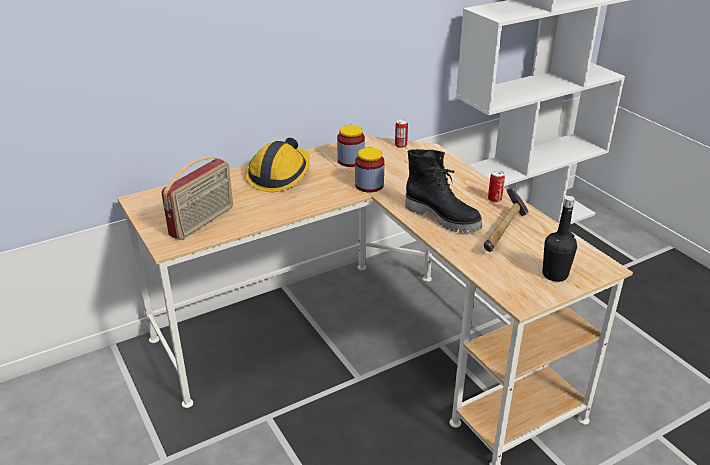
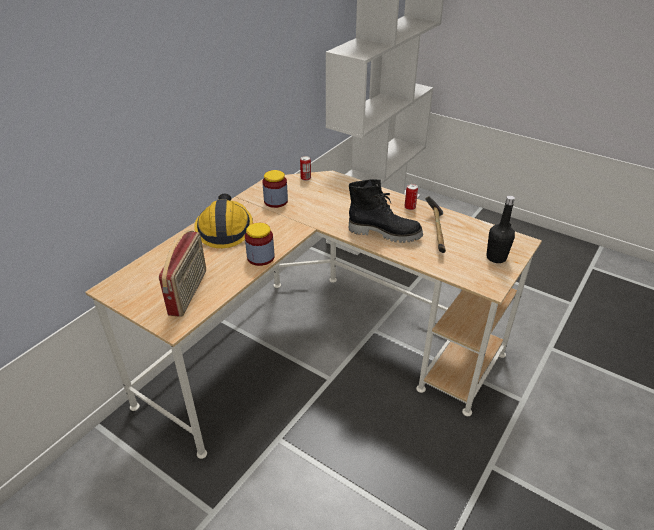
camera: 25 degrees left, 5 degrees up
(369, 185) = (307, 220): jar -> jar (260, 257)

